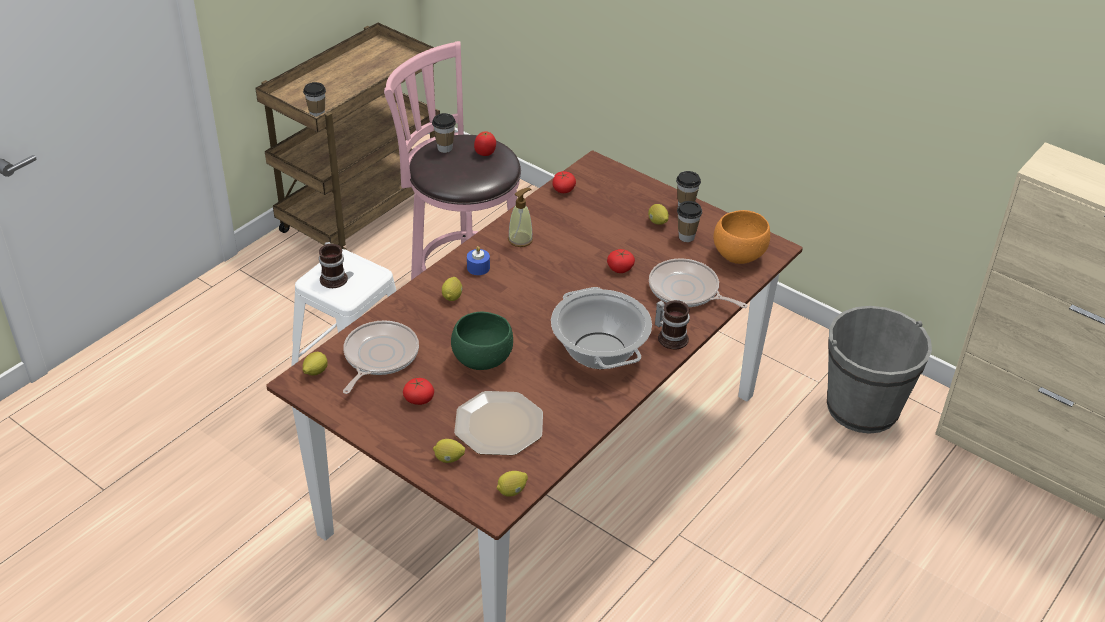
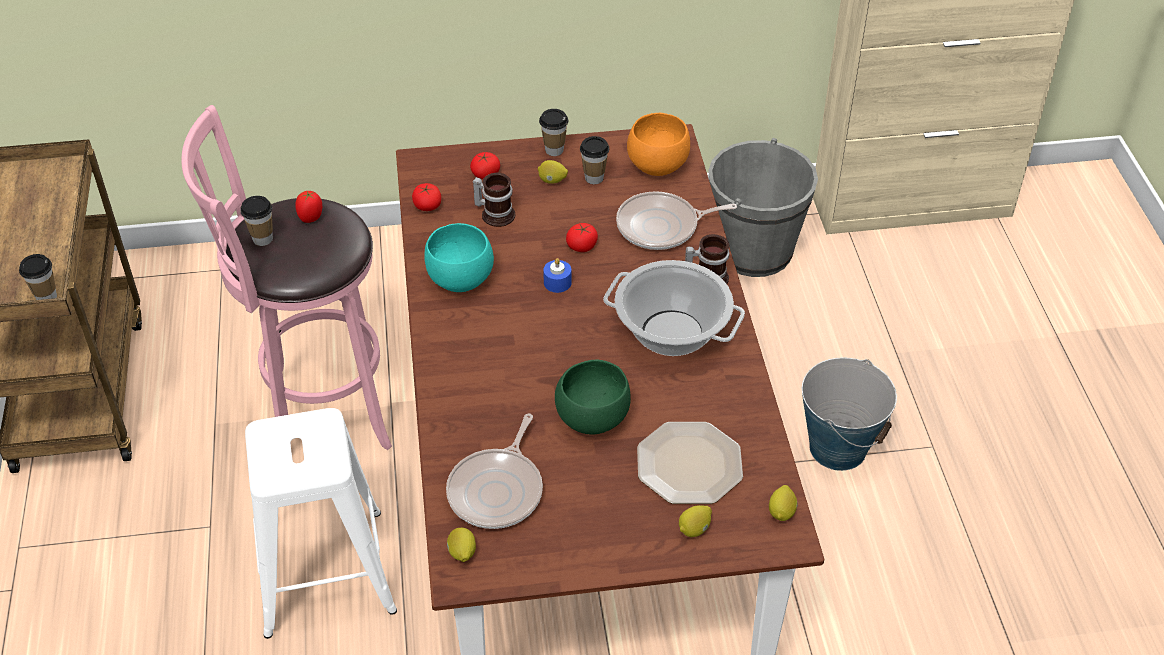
camera: 45 degrees left, 5 degrees up
(334, 277) = (286, 456): mug -> mug (496, 213)
(379, 357) = (498, 490): frying pan -> frying pan turned 135 degrees counterclockwise
(419, 399) = (591, 499): tomato -> tomato (485, 174)
(452, 296) = (479, 381): lemon -> none
(478, 267) = (461, 336): blue candle -> blue candle (557, 282)
(520, 239) = (459, 281): soap dispenser -> turquoise bowl
(749, 567) = (838, 447): none -> bucket

